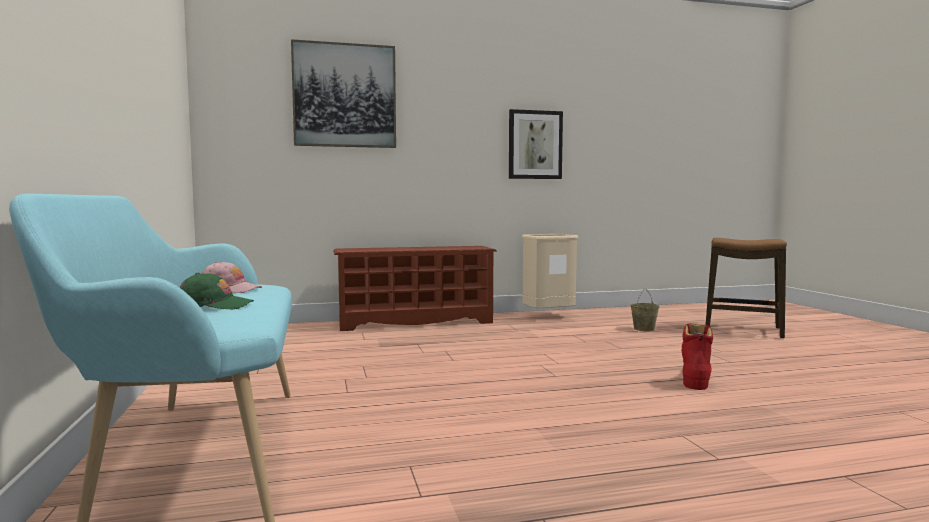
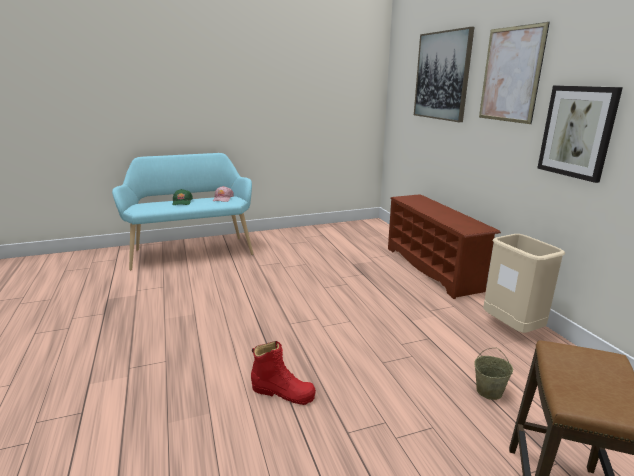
camera: 85 degrees right, 15 degrees up
(457, 99) = (510, 75): none -> picture

